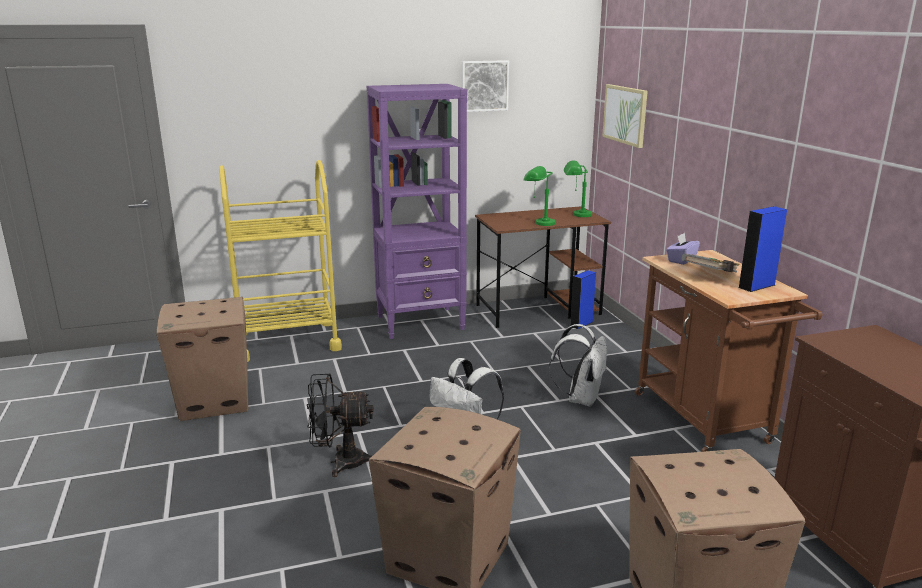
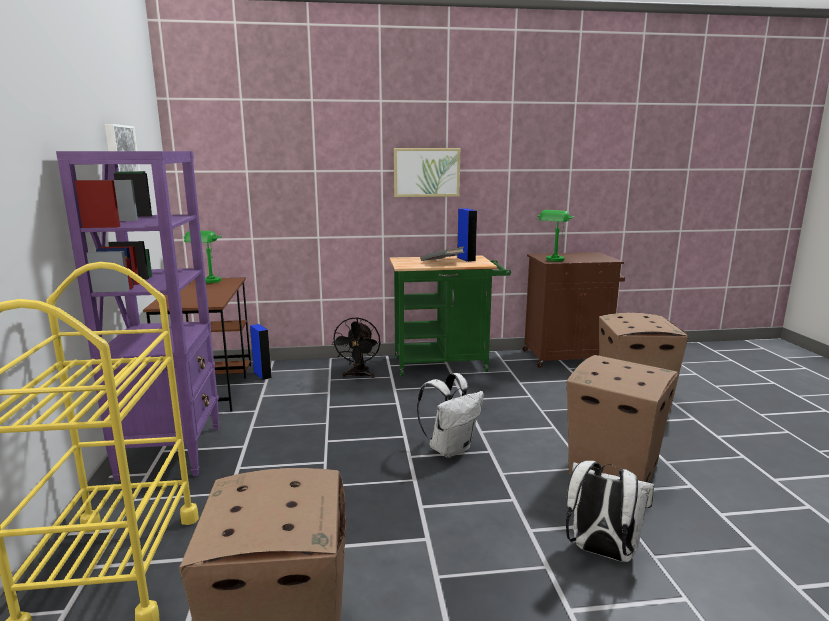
camera: 80 degrees left, 5 degrees down
(340, 462) = (478, 519): black fan -> black fan (358, 376)
(538, 222) = (215, 293): green table lamp -> green table lamp (553, 260)
(581, 398) = (398, 394): white backpack -> white backpack (600, 552)
(625, 115) = (233, 179): picture -> picture (426, 172)
(681, 260) = (408, 263): purple tissue box -> none
(707, 422) = (446, 364): brown cart -> green cart

